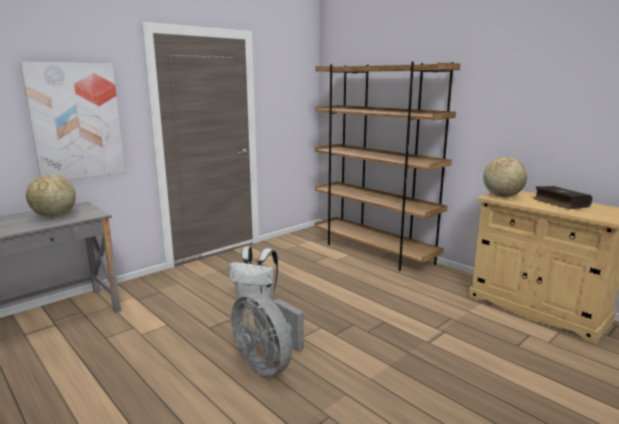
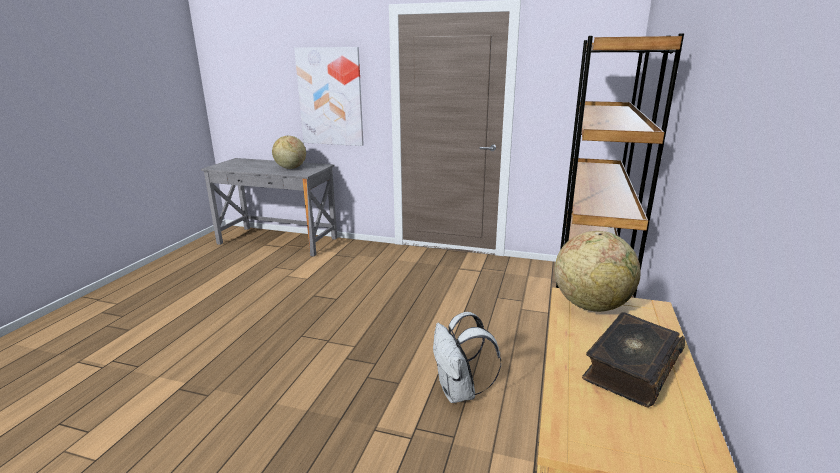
camera: 60 degrees right, 5 degrees up
(256, 303) = (372, 299): white backpack -> white backpack (459, 392)
(268, 364) = (273, 340): grey fan -> none

